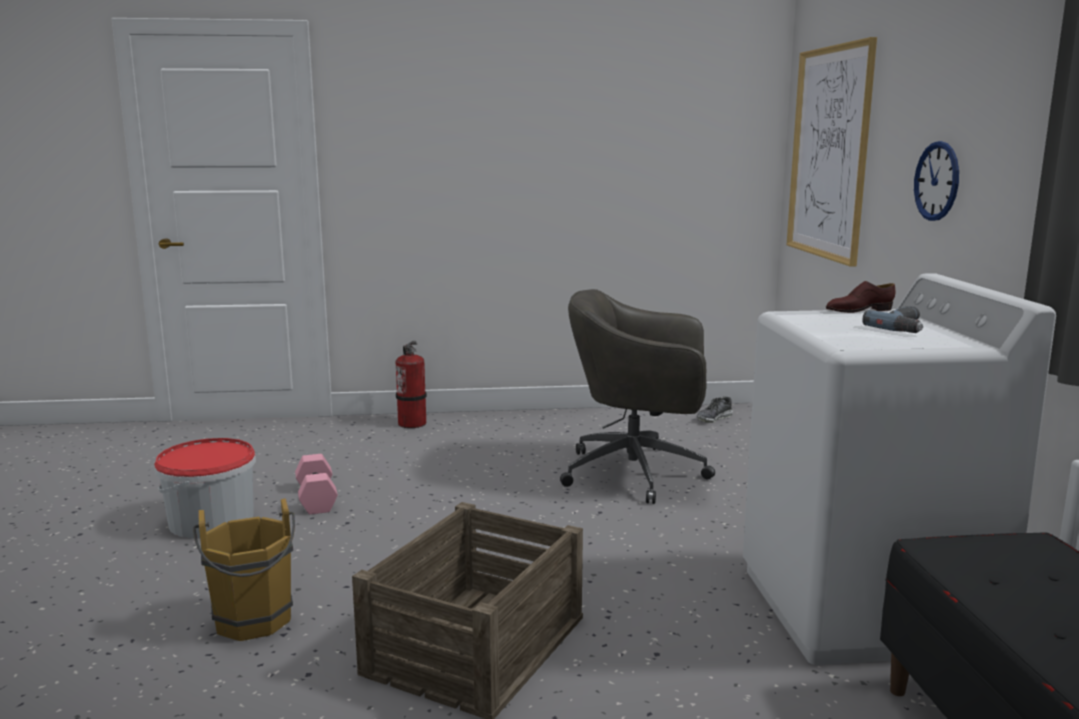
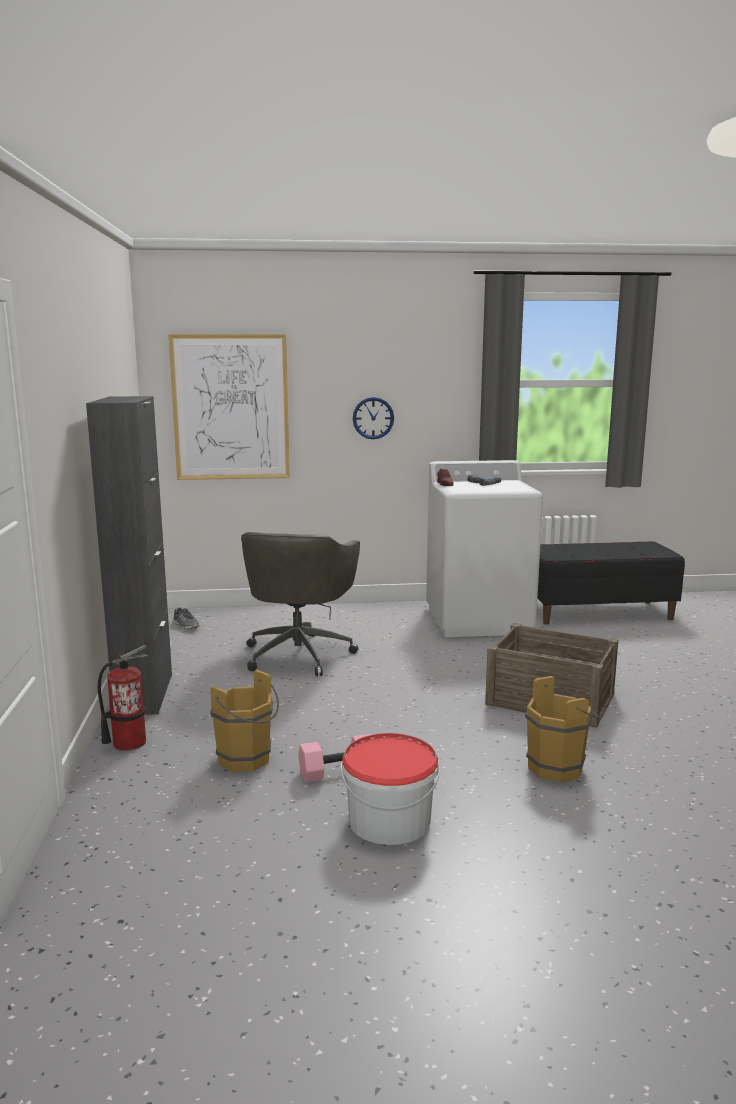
camera: 90 degrees left, 0 degrees up
(360, 463) = (247, 760): none -> brown bucket
(515, 419) = (144, 694): none -> black cabinet

